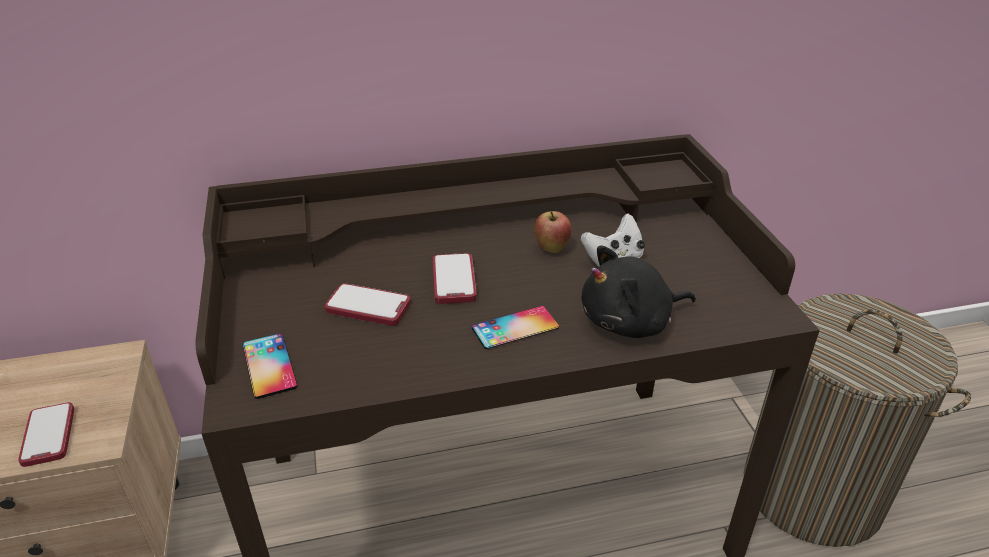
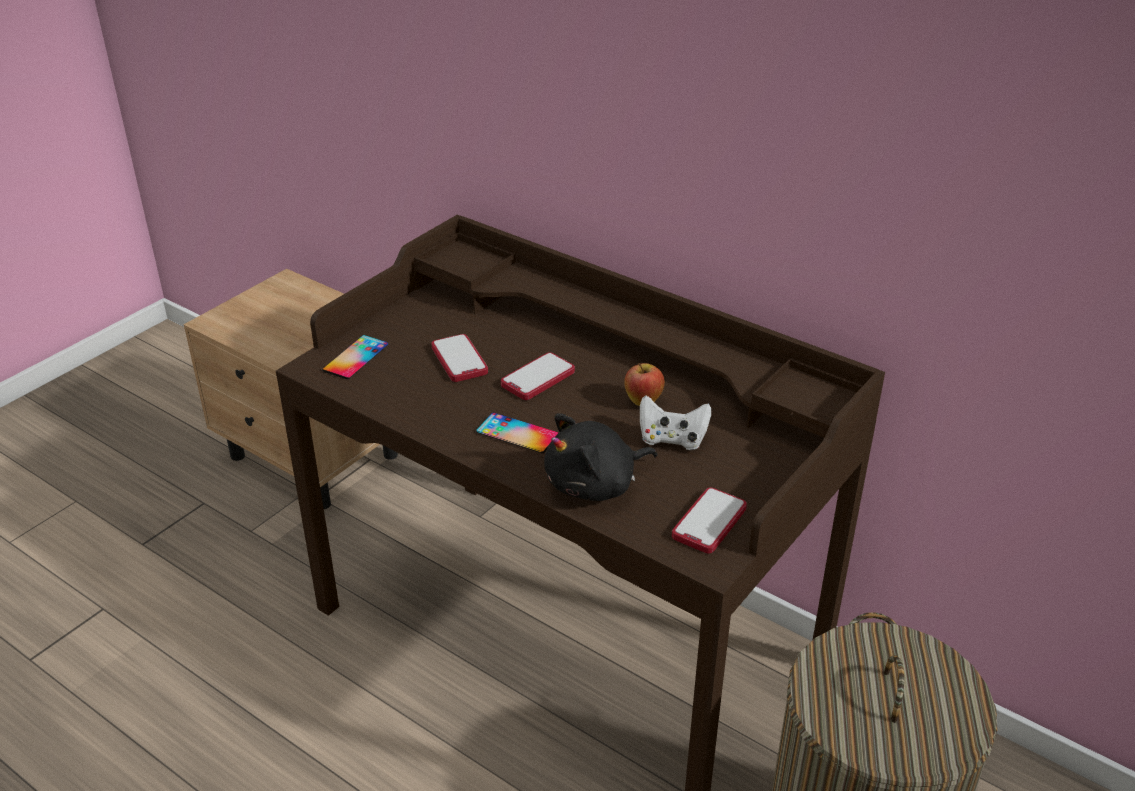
camera: 50 degrees right, 0 degrees up
(48, 435) = (285, 345): phone -> phone (709, 522)
(630, 322) = (595, 485): black plush toy -> black plush toy turned 60 degrees counterclockwise

